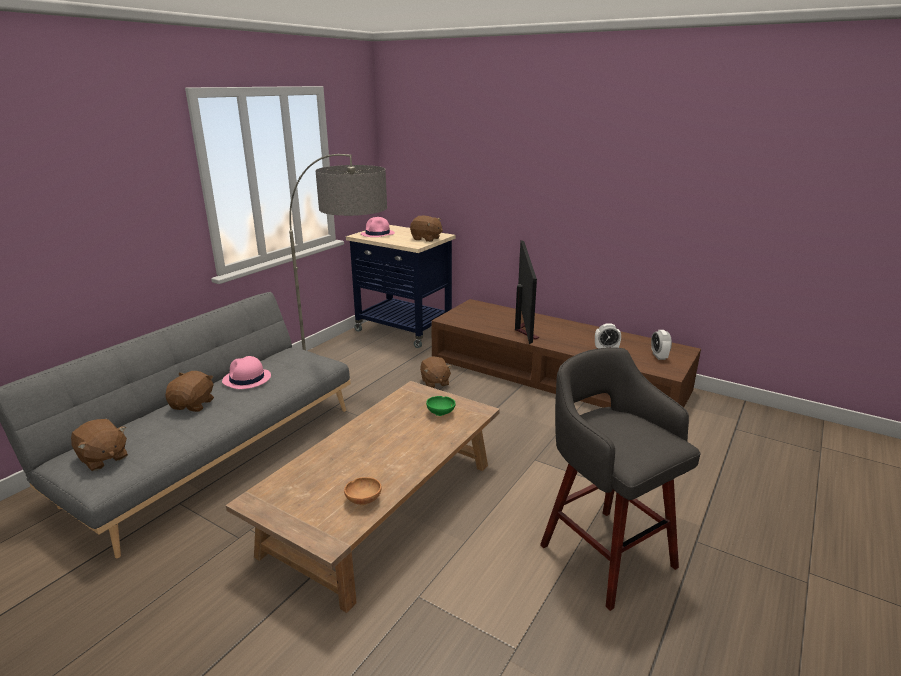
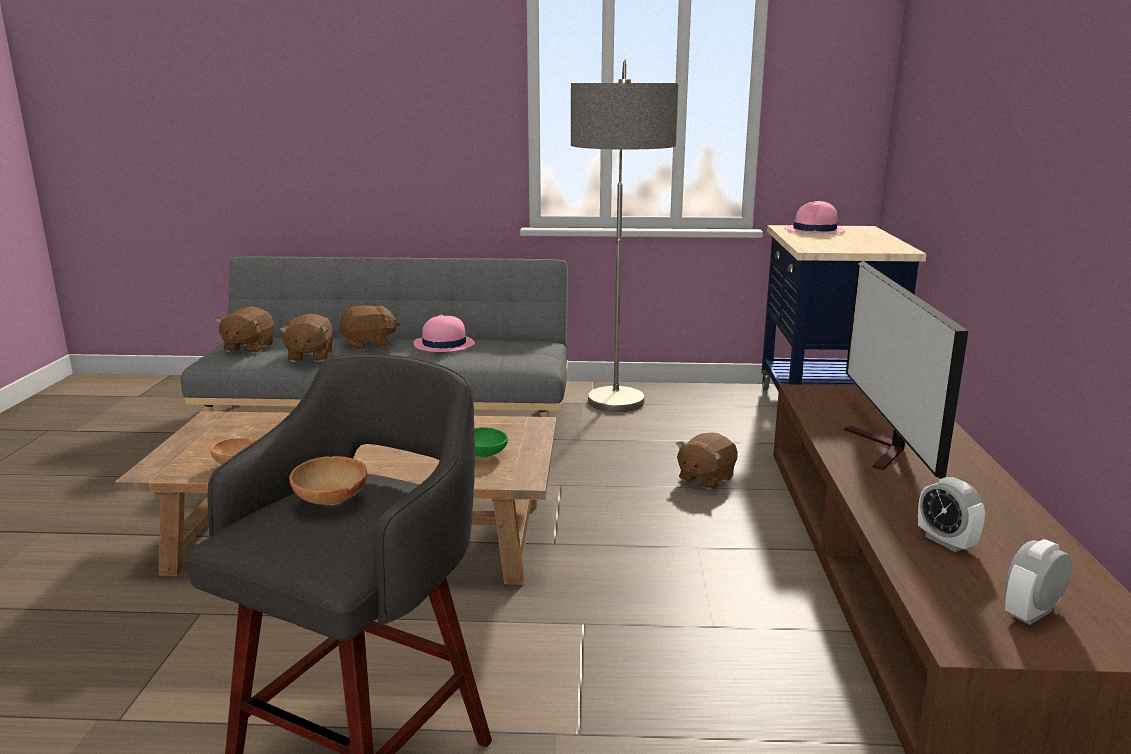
camera: 60 degrees right, 5 degrees down
(426, 239) = (857, 247): brown plush toy -> brown plush toy (310, 356)
(524, 329) = (883, 450): television -> television turned 120 degrees clockwise
(615, 432) = (330, 502): none -> brown bowl

